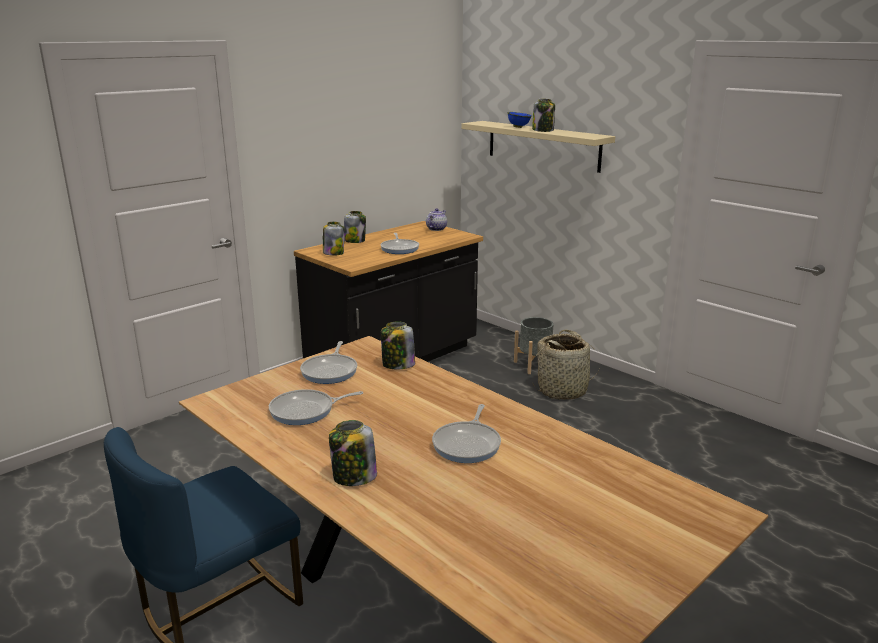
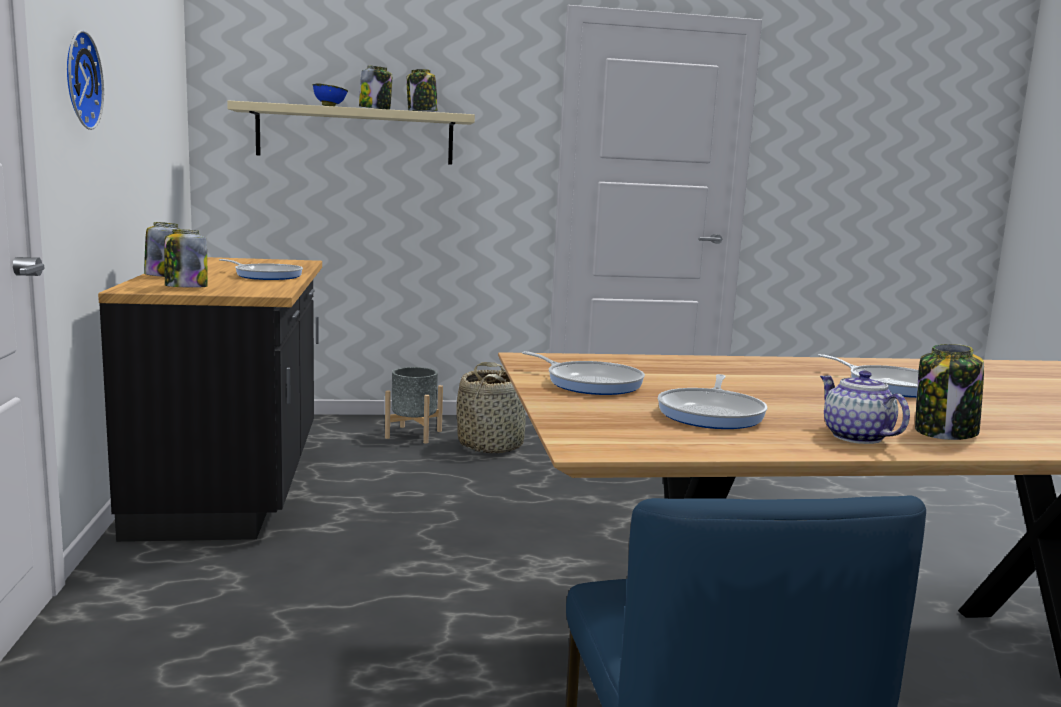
camera: 55 degrees left, 10 degrees down
(292, 143) = (78, 80): none -> wall clock
(398, 365) = (625, 362): jar -> jar (422, 112)
(436, 229) = (237, 260): teapot -> teapot (854, 436)

